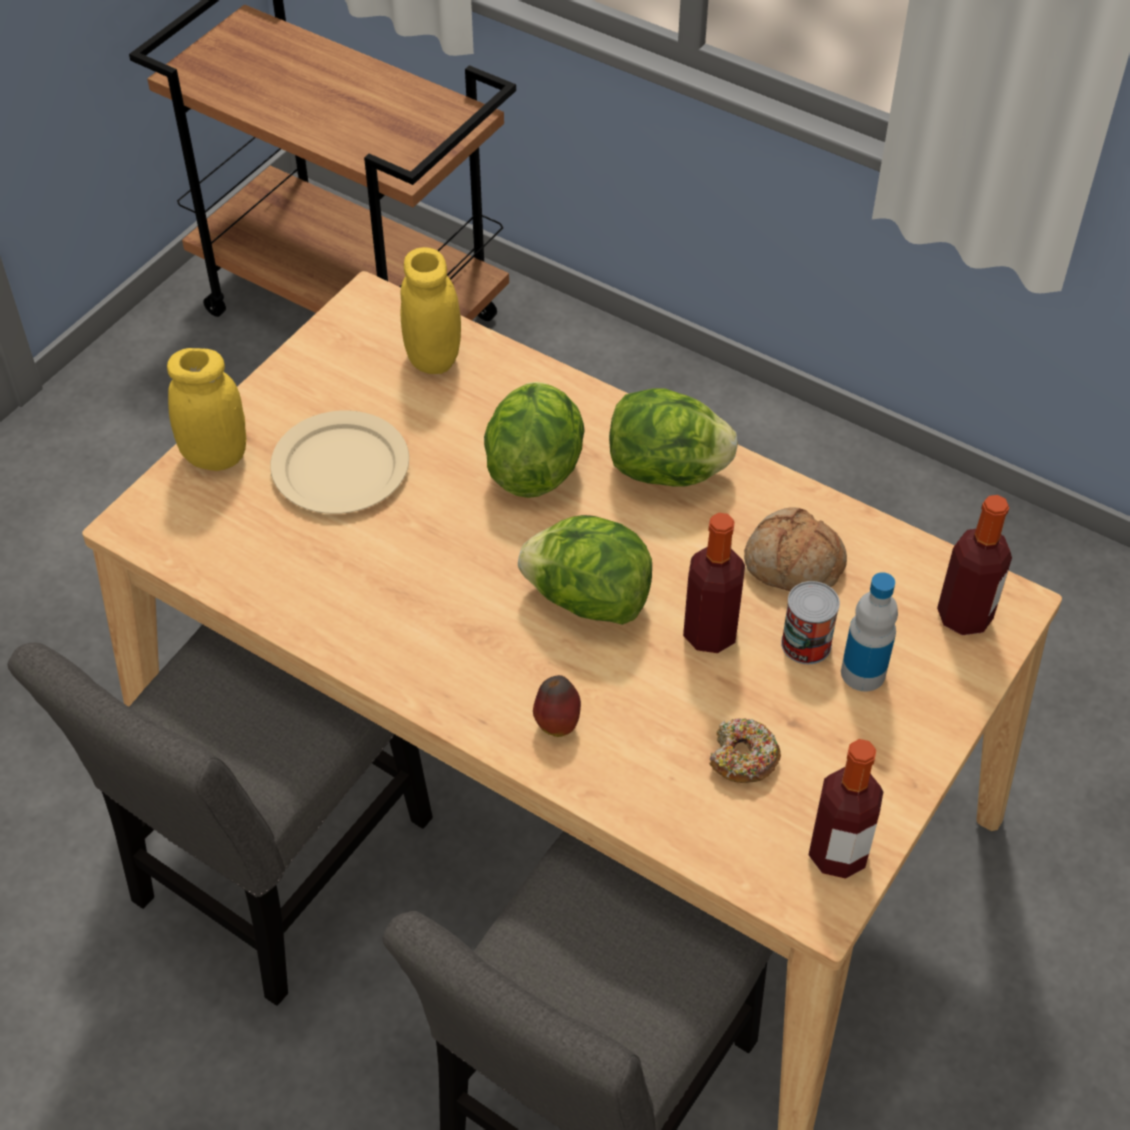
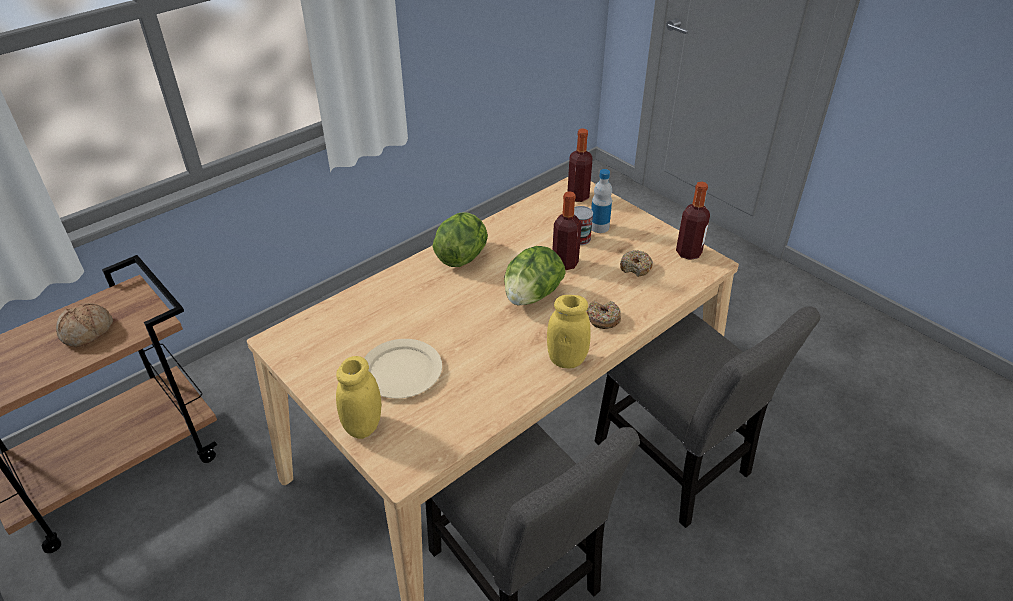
camera: 75 degrees left, 10 degrees down
(433, 358) = (338, 322): yellow jar -> yellow jar (566, 359)
(534, 467) = (438, 298): lettuce -> none
(557, 723) = (603, 319): apple -> donut
(792, 565) = (534, 232): bread -> bread (87, 332)

